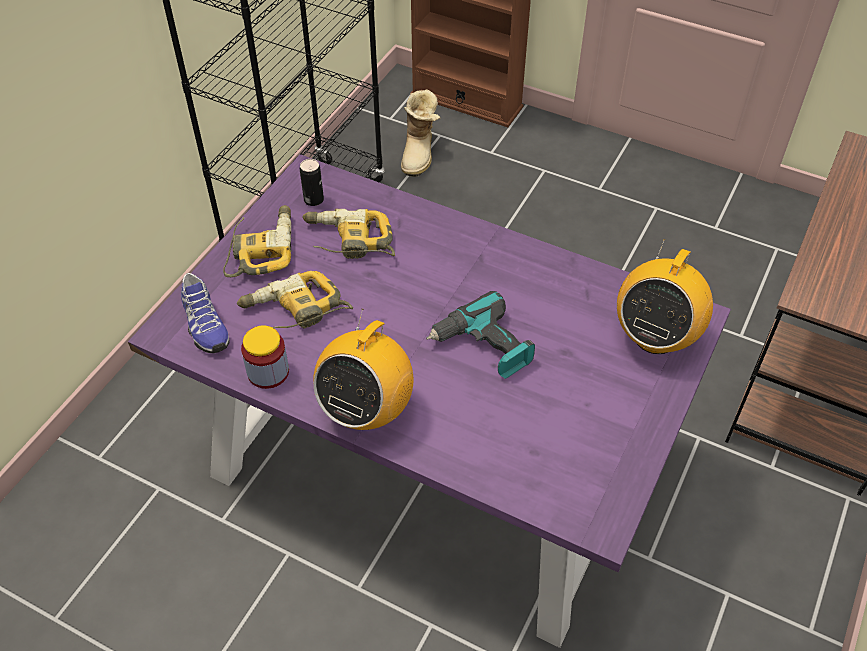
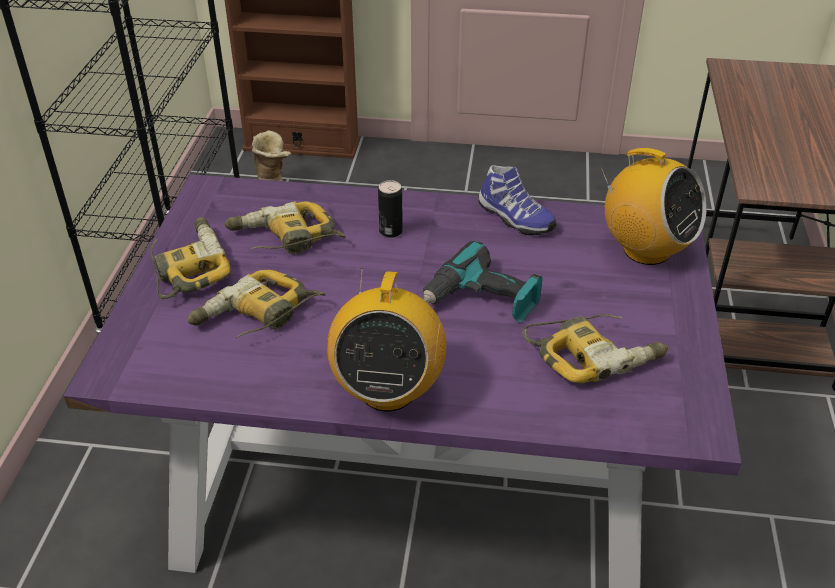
camera: 20 degrees left, 10 degrees down
(204, 326) = (154, 356): shoe -> shoe (514, 218)
(268, 372) = (254, 383): jar -> none
(313, 200) = (226, 210): can -> can (391, 231)
(552, 427) = (594, 354): none -> power drill
(655, 336) = (645, 250): radio -> radio turned 60 degrees counterclockwise

